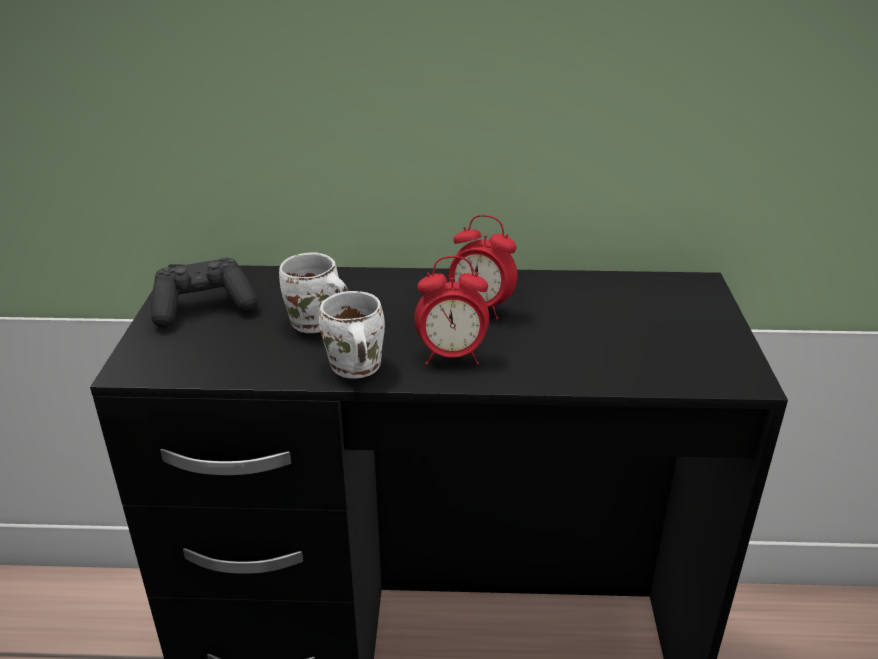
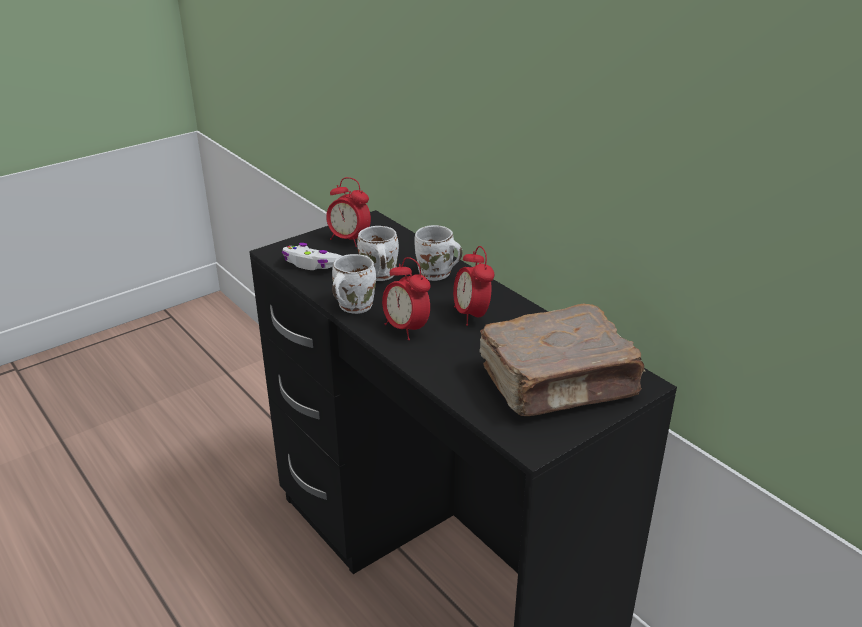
camera: 50 degrees right, 0 degrees up
(204, 308) = (349, 240): black game controller -> alarm clock
(213, 354) = (312, 264): none -> white game controller
(372, 292) = (436, 275): none -> white mug
(657, 319) = (559, 383): none -> brown book

